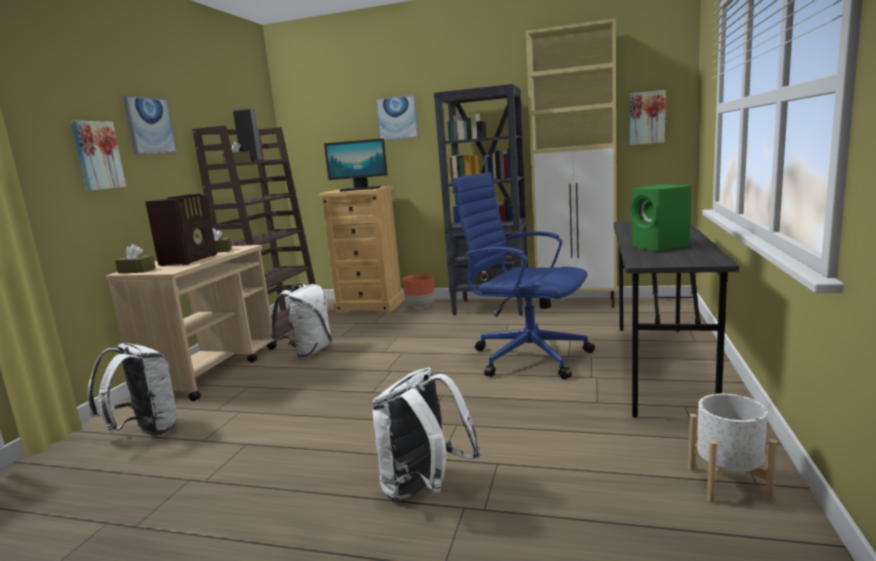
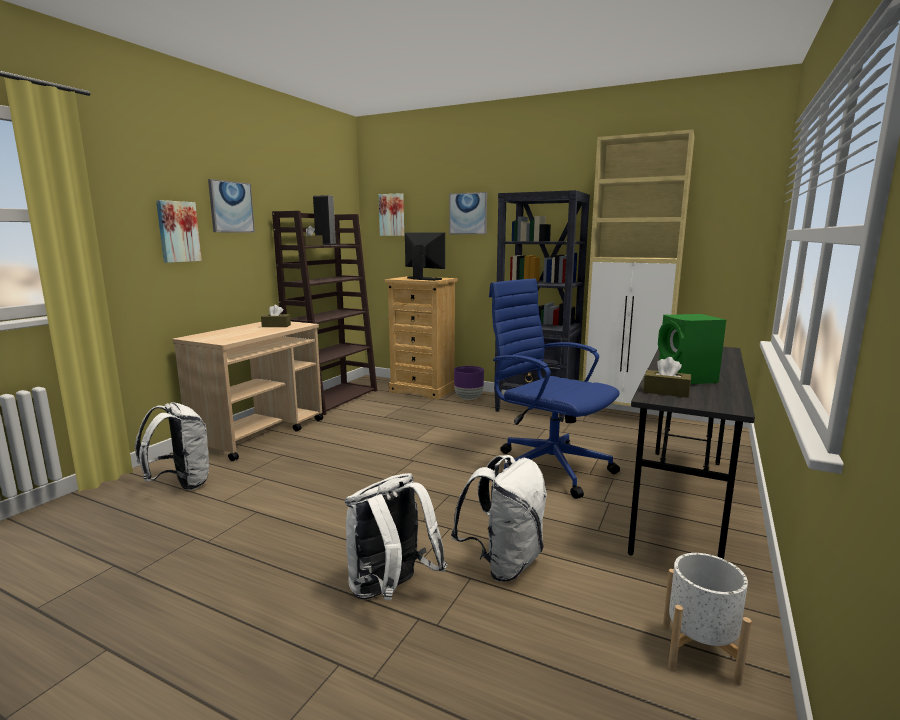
camera: 10 degrees right, 0 degrees up
(136, 271) = (198, 337): brown tissue box -> brown tissue box (666, 392)
(190, 260) = (248, 332): radio -> none
(308, 352) = (348, 428): white backpack -> white backpack (503, 563)
(359, 189) = (423, 279): monitor -> monitor turned 150 degrees counterclockwise
(421, 307) = (469, 398): brown planter -> purple planter
(646, 118) = (720, 235): picture -> picture (392, 215)

